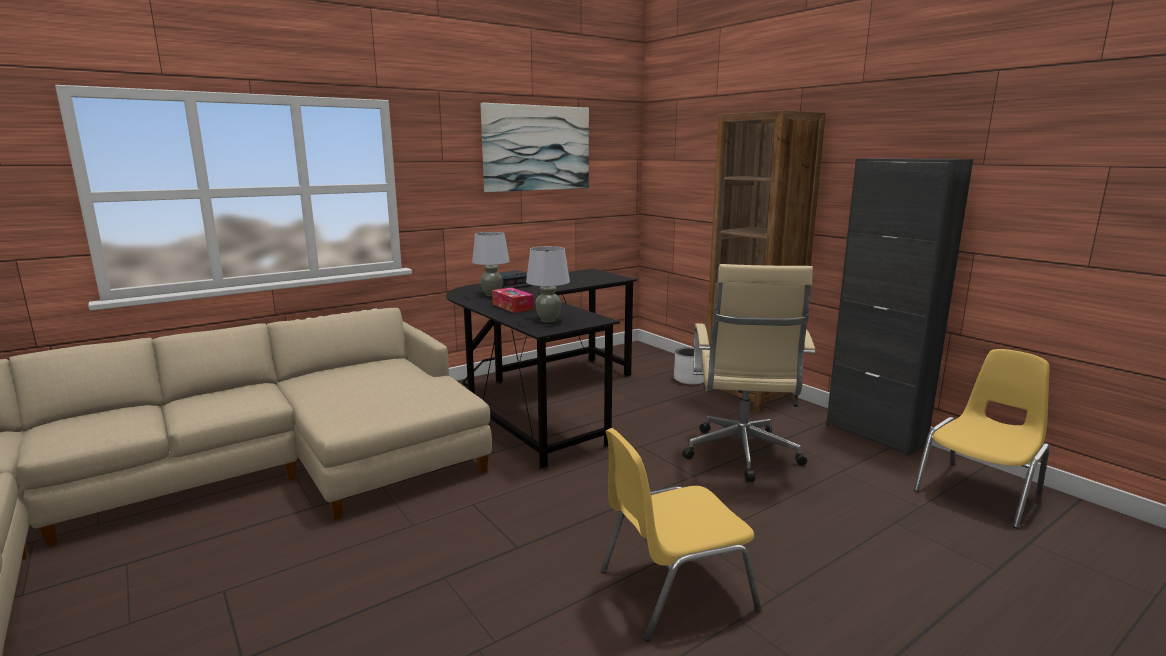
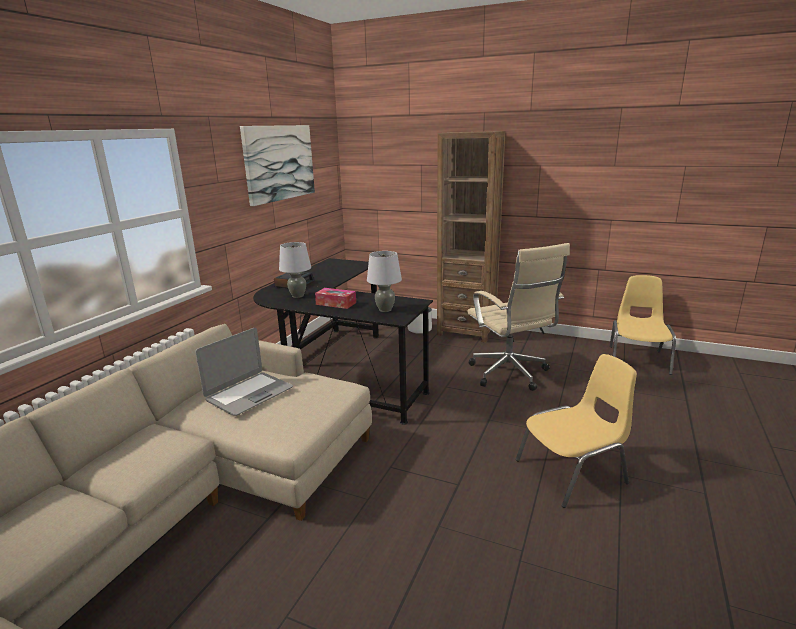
camera: 30 degrees left, 5 degrees up
(364, 378) = (249, 394): none -> laptop
(673, 589) = (572, 472): yellow chair -> yellow chair turned 150 degrees counterclockwise
(875, 434) = (559, 340): black cabinet -> none

